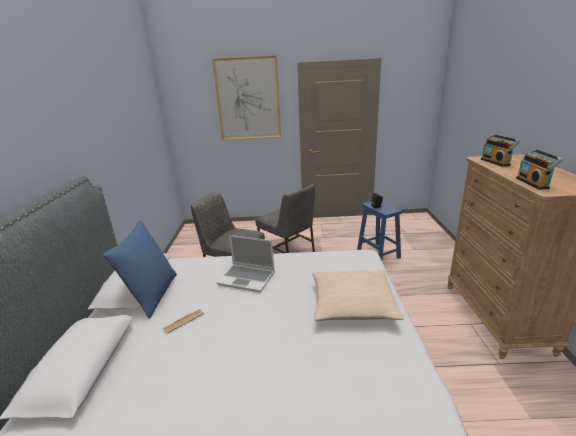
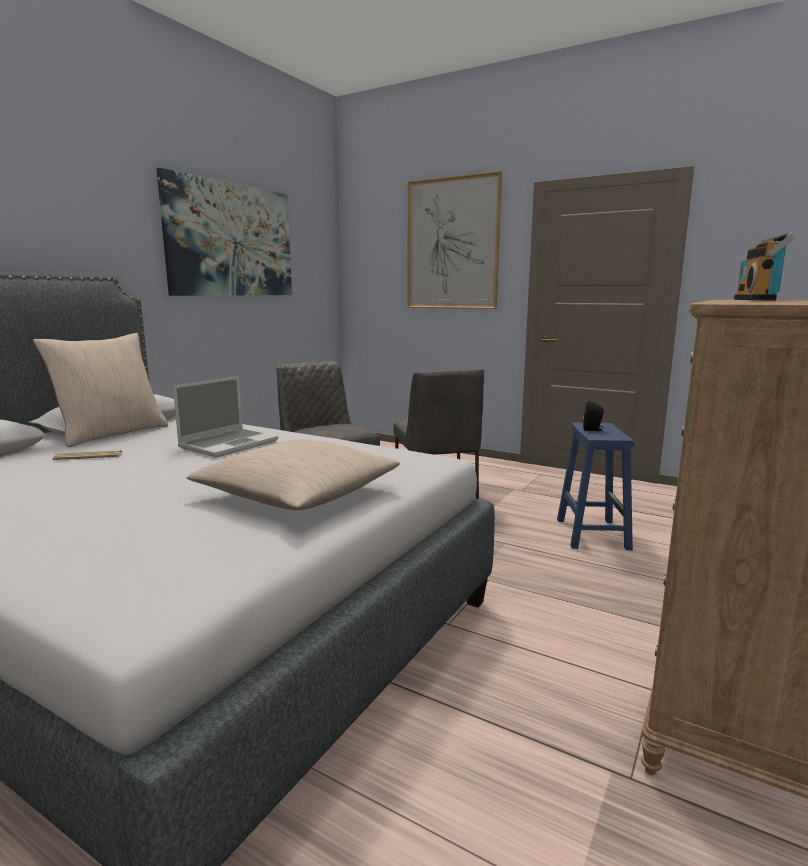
camera: 30 degrees right, 10 degrees down
(120, 119) = (231, 240): none -> picture
(152, 295) = (111, 433): blue pillow -> beige pillow
(247, 278) = (229, 444): laptop -> laptop turned 105 degrees counterclockwise
(533, 183) = (739, 301): radio -> none

